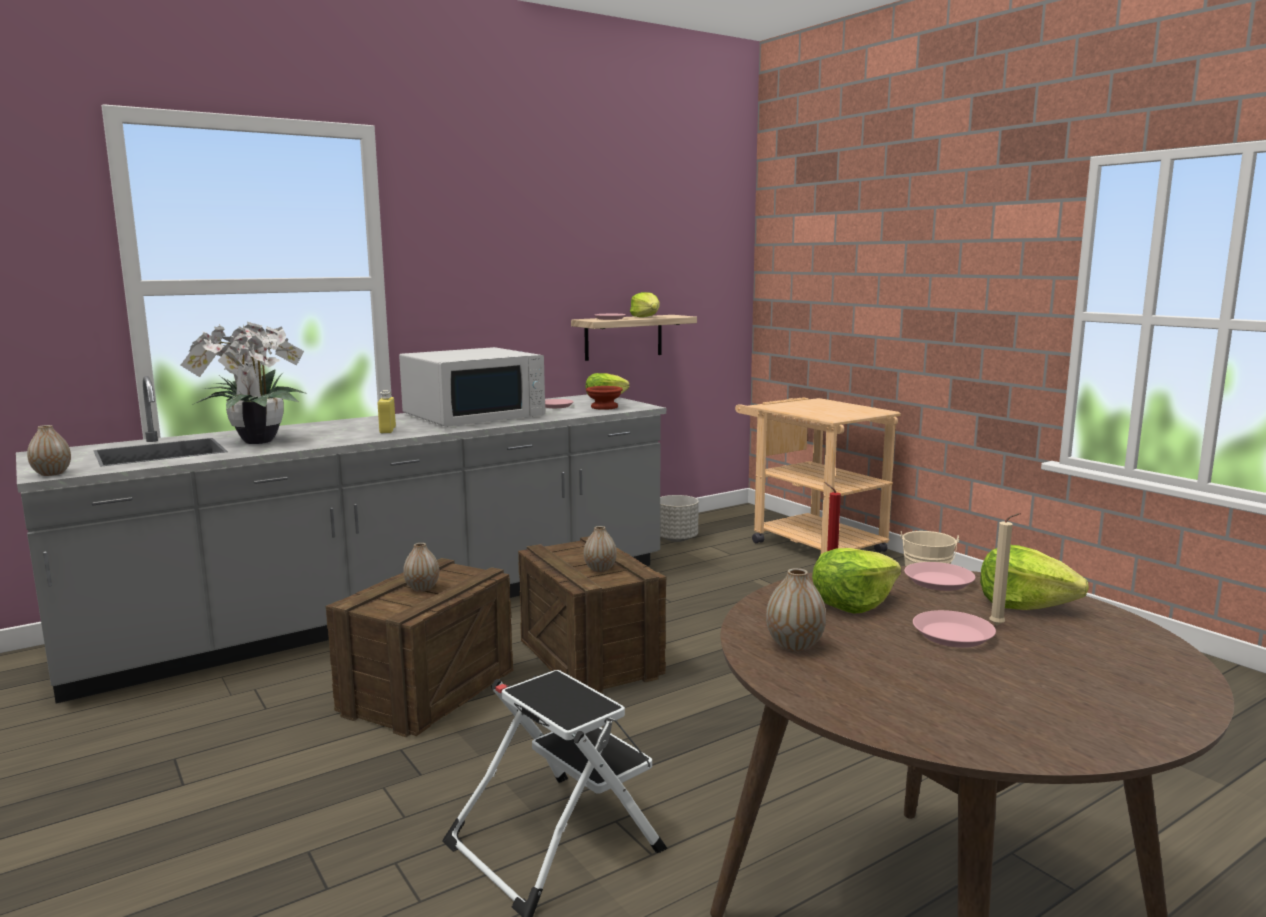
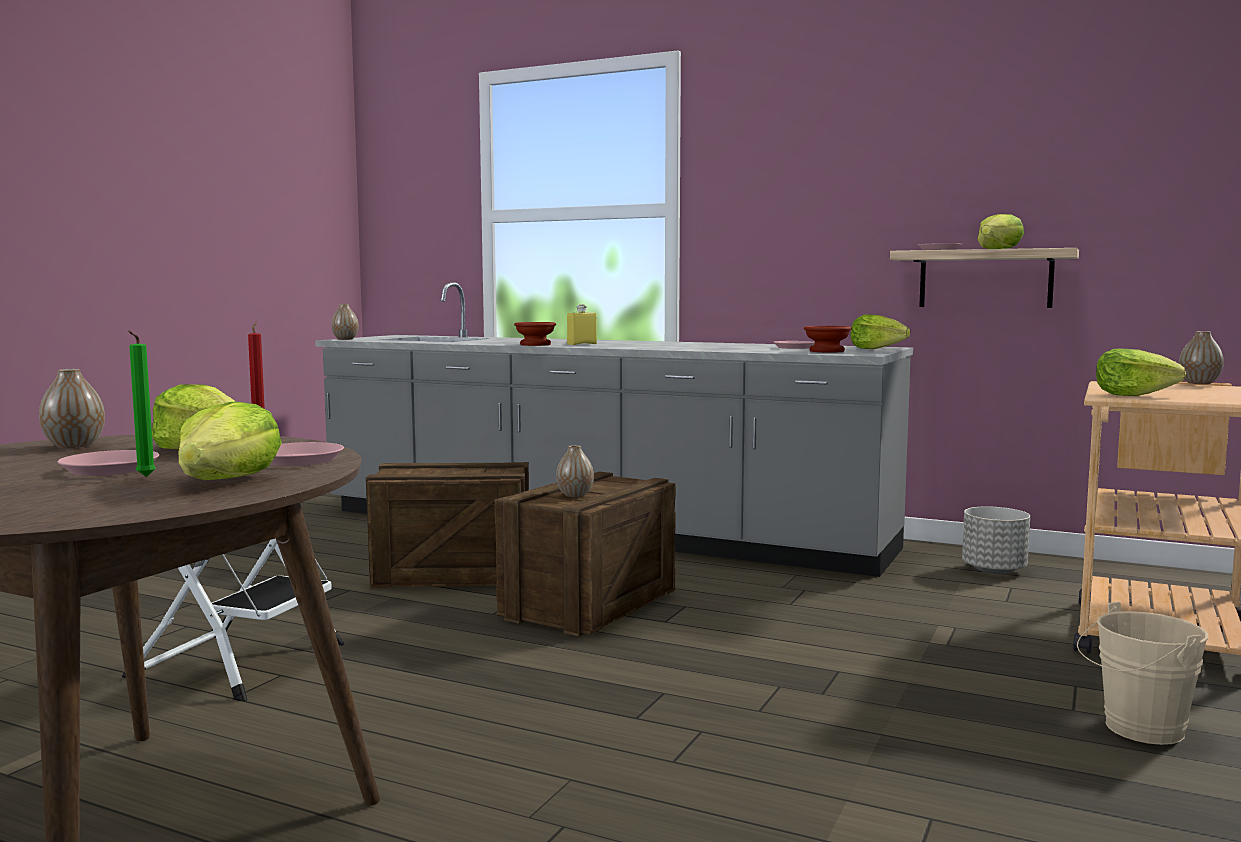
camera: 60 degrees right, 5 degrees down
(254, 441) = (490, 340): potted plant -> none
(358, 439) = (536, 344): none -> brown bowl
(422, 588) = (452, 471): vase -> vase (1199, 383)
(474, 416) = (690, 345): white microwave -> none
(833, 415) = (1133, 395): none -> lettuce
(999, 626) = (144, 477): beige candle -> green candle

